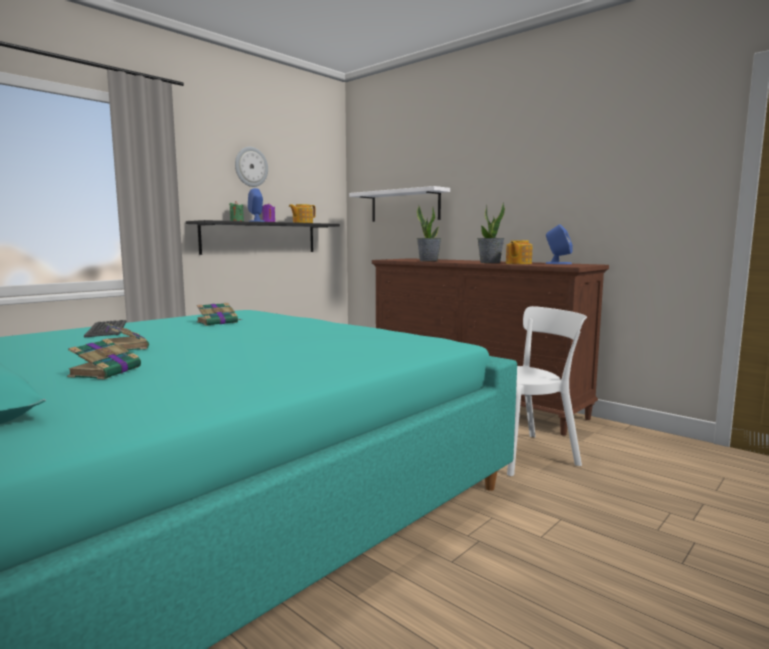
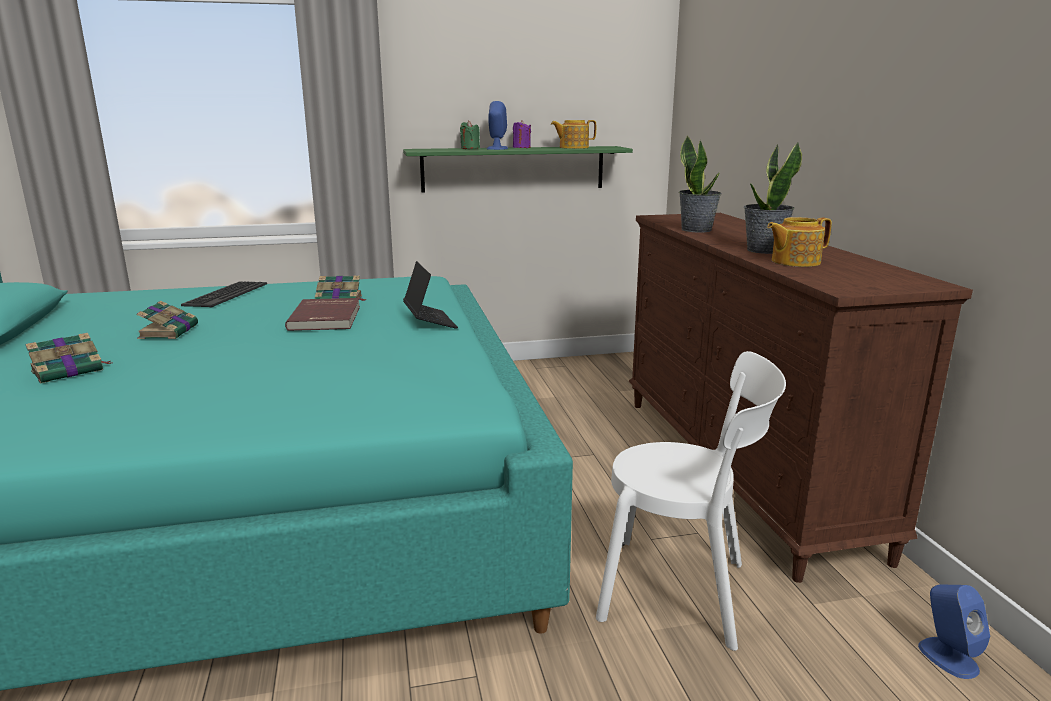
camera: 35 degrees right, 10 degrees up
(237, 329) = (327, 318): none -> red book
(251, 167) = (502, 67): wall clock -> none
(260, 238) = (513, 168): black shelf -> green shelf
(316, 322) = (430, 321): none -> laptop
(405, 206) = (727, 123): white shelf -> none
(558, 263) = (873, 271): blue speaker -> blue speaker (947, 657)

